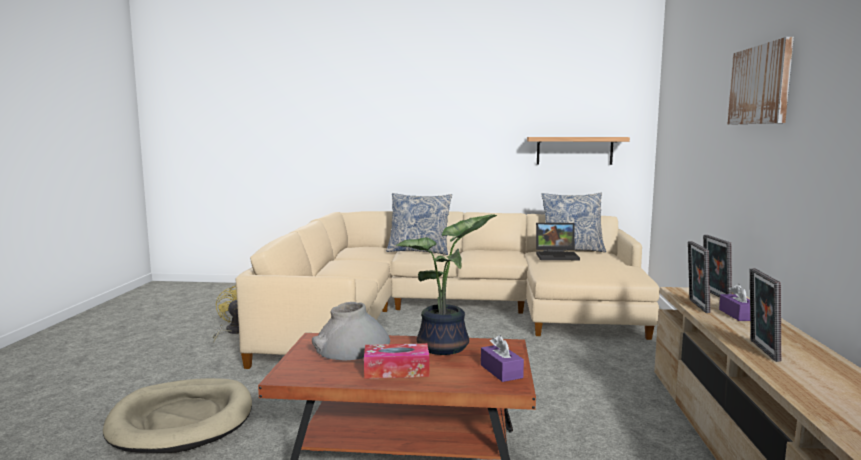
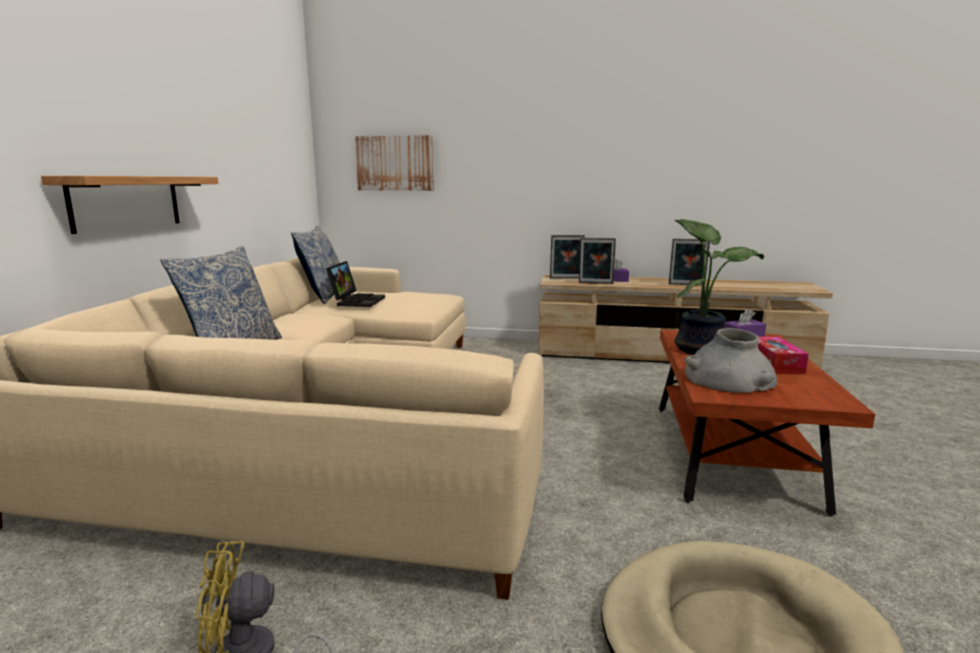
camera: 85 degrees left, 5 degrees up
(574, 150) = (270, 177): shelf -> shelf (126, 202)
(760, 85) = (557, 119): picture -> picture (395, 163)

